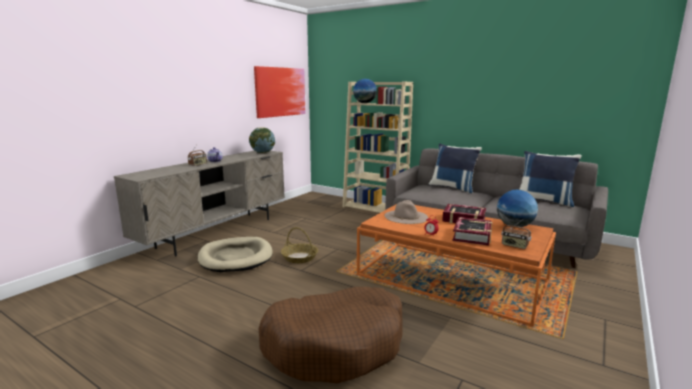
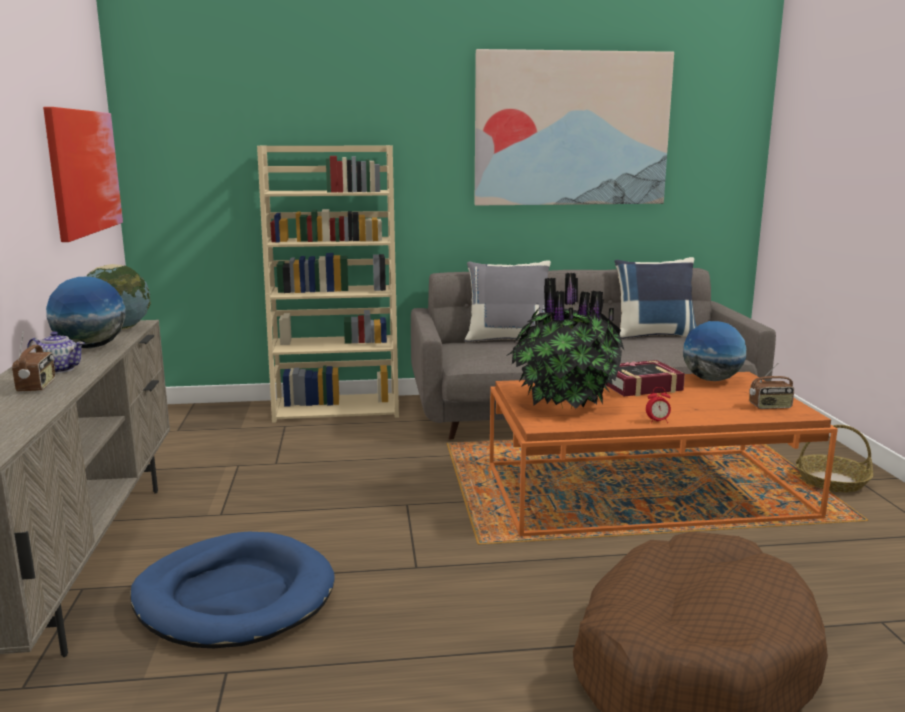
camera: 40 degrees left, 0 degrees up
(236, 257) = (234, 596): beige dog bed -> blue dog bed
(300, 257) = (369, 545): basket -> basket (832, 481)
(365, 103) = (294, 191): globe -> globe (91, 347)
(406, 216) = (563, 402): beige hat -> potted plant
(453, 188) = (508, 339): blue pillow -> grey pillow
(472, 236) = (703, 407): book -> none
(514, 72) = (572, 129): none -> picture

